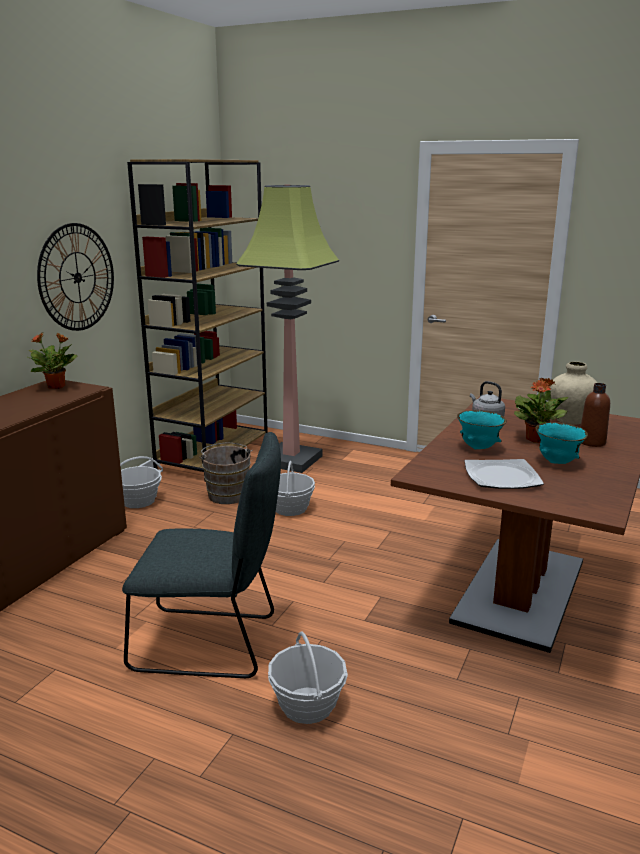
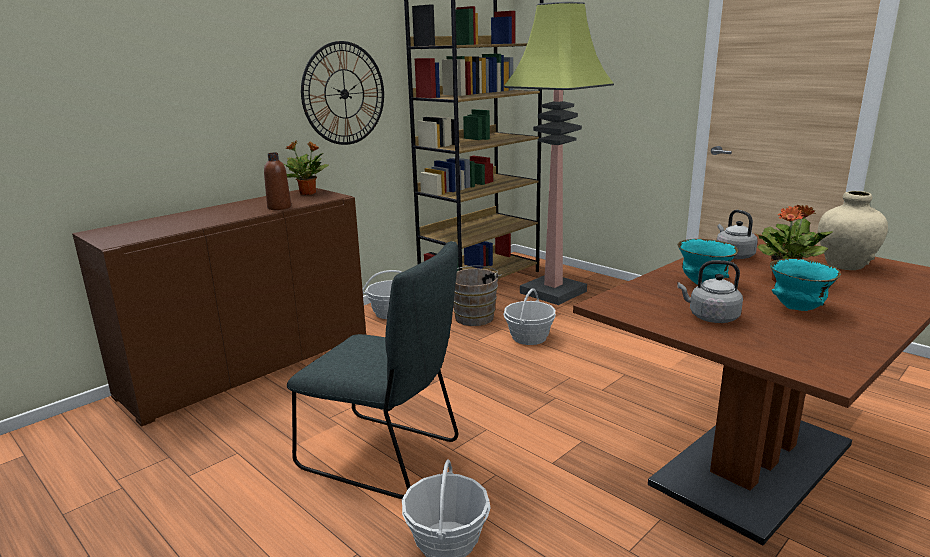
camera: 20 degrees right, 0 degrees up
(501, 477) = (710, 317): plate -> grey kettle
(592, 442) = (861, 291): brown bottle -> brown bottle (279, 207)

